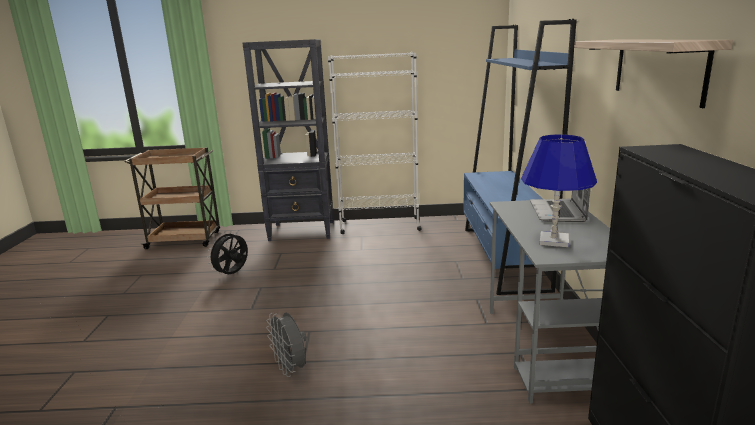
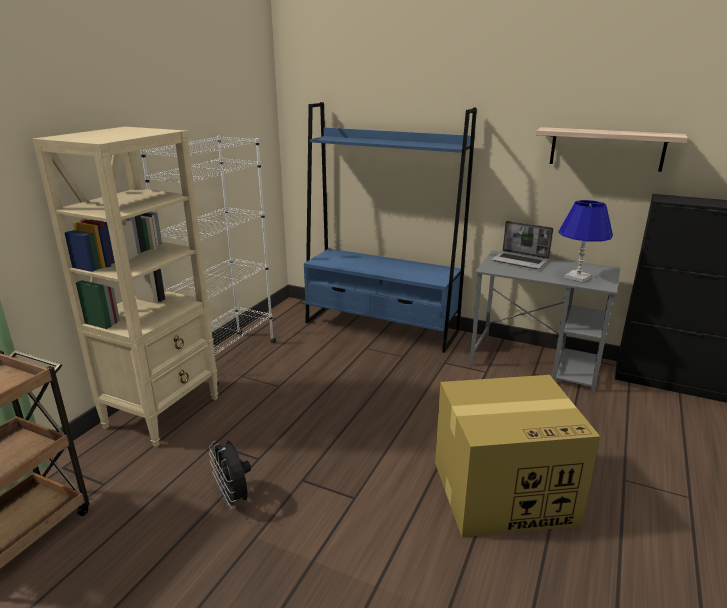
camera: 65 degrees left, 5 degrees up
(291, 369) = (504, 491): grey fan -> cardboard box
(302, 231) = (163, 411): black bookcase -> beige bookcase

